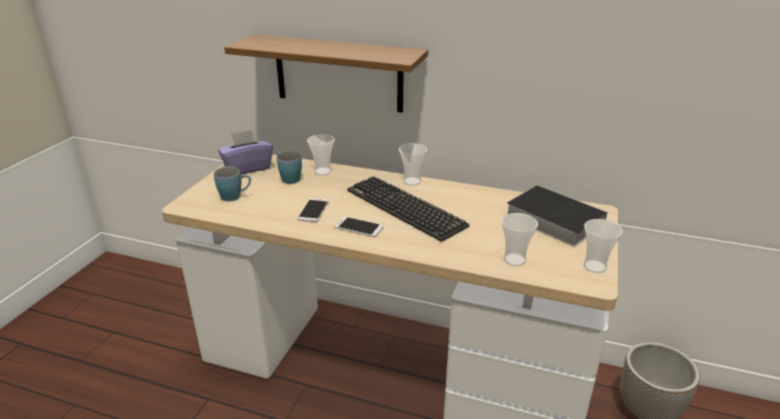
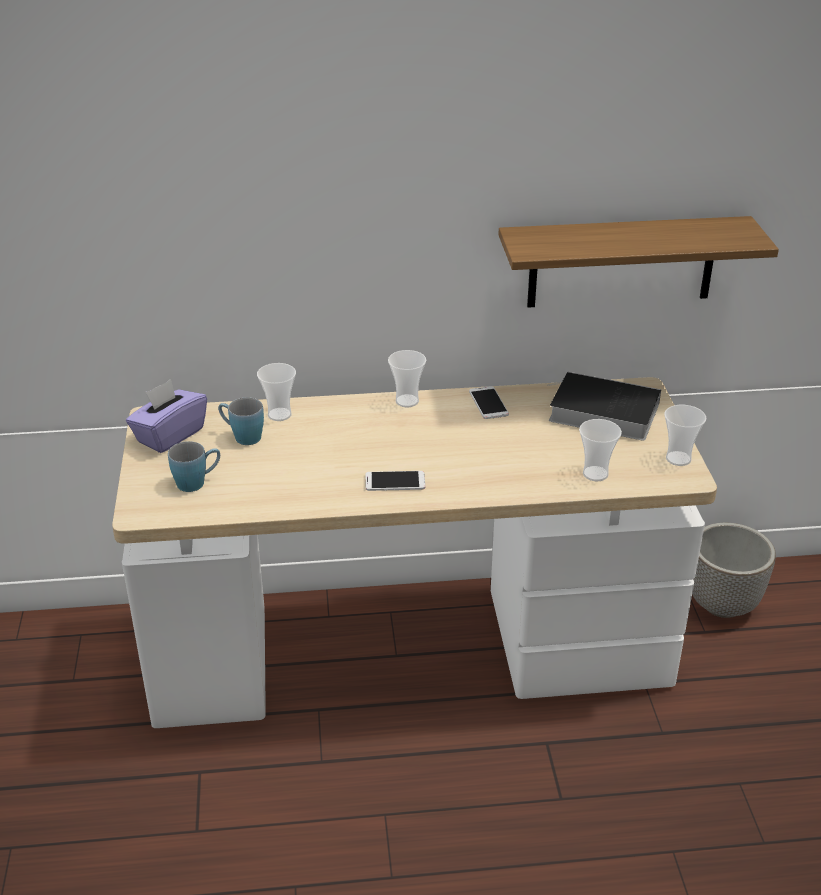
camera: 25 degrees left, 5 degrees up
(313, 210) = (319, 474): phone -> phone (488, 403)
(338, 73) = (282, 276): shelf -> shelf (621, 262)
(405, 208) = (428, 441): keyboard -> none

